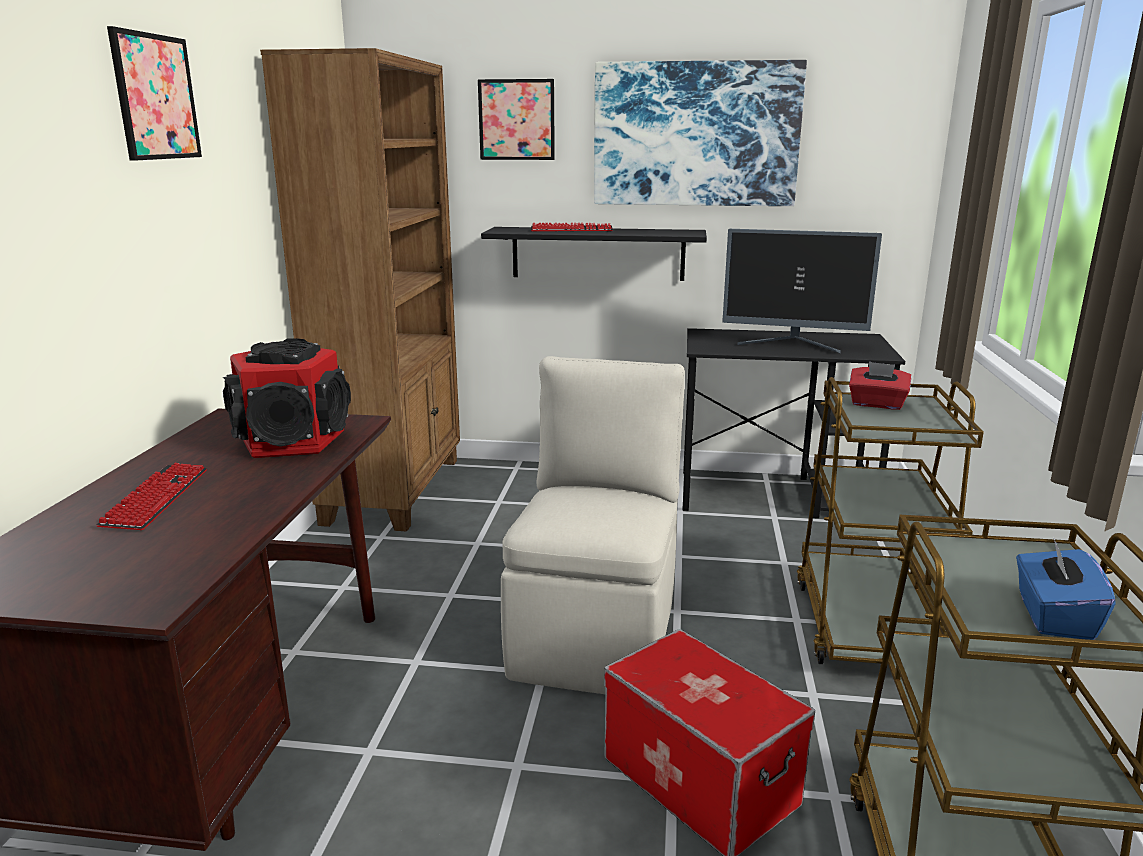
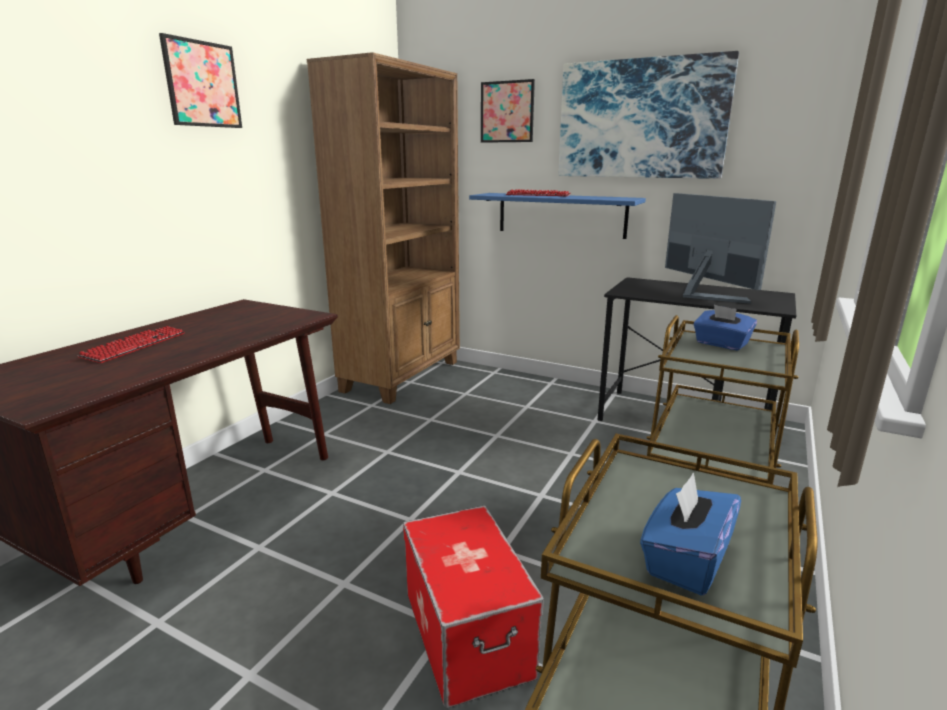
camera: 20 degrees right, 0 degrees up
(291, 441) = (256, 322): speaker -> none
(597, 633) = (468, 499): beige chair -> none
(598, 253) = (561, 215): black shelf -> blue shelf
(793, 344) = (702, 294): monitor -> monitor turned 150 degrees counterclockwise
(877, 404) = (721, 344): red tissue box -> blue tissue box

